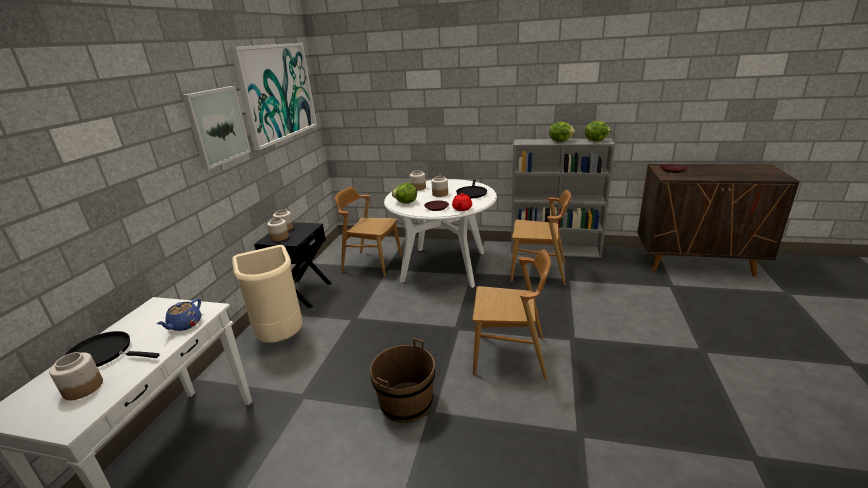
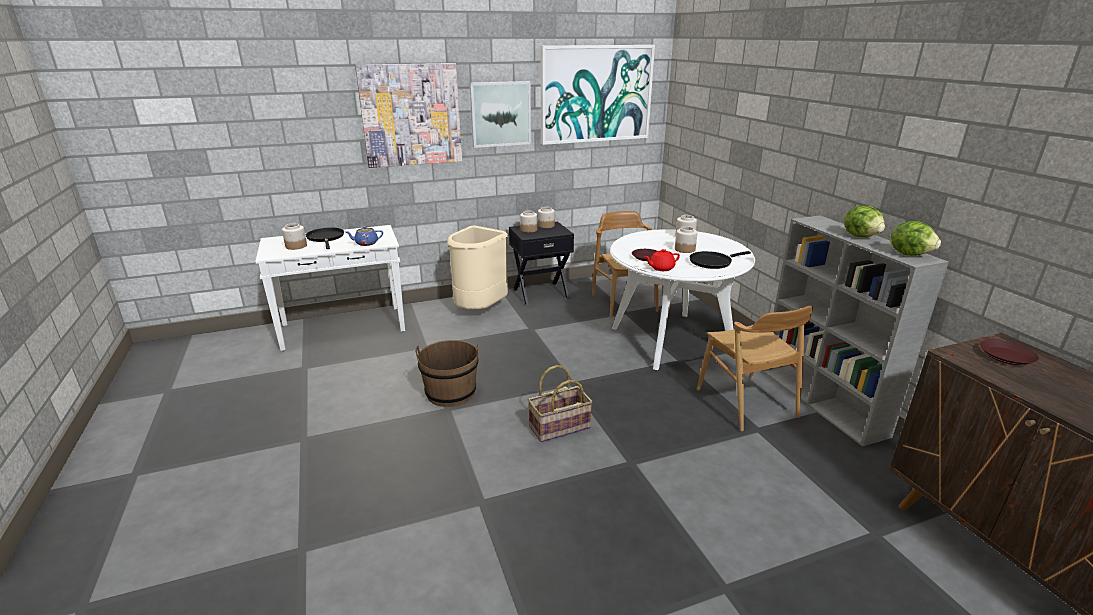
camera: 55 degrees right, 0 degrees up
(133, 147) = (411, 115): none -> picture
(405, 203) = (637, 242): lettuce -> none
(510, 356) = (559, 428): brown chair -> basket

